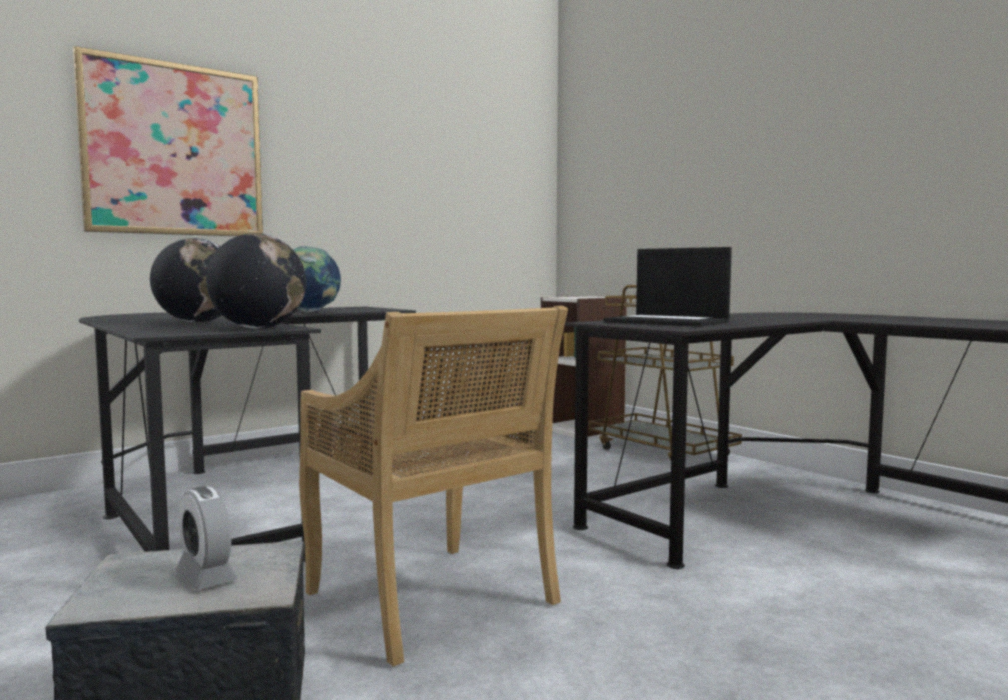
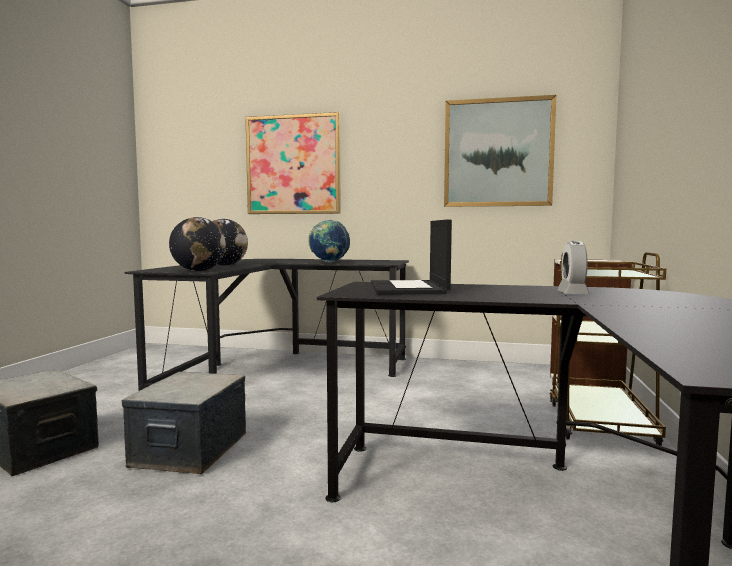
camera: 50 degrees right, 0 degrees up
(206, 577) = (33, 386): alarm clock -> alarm clock (572, 293)
(432, 600) = (189, 450): beige chair -> storage box
(458, 170) = (498, 153): none -> picture

